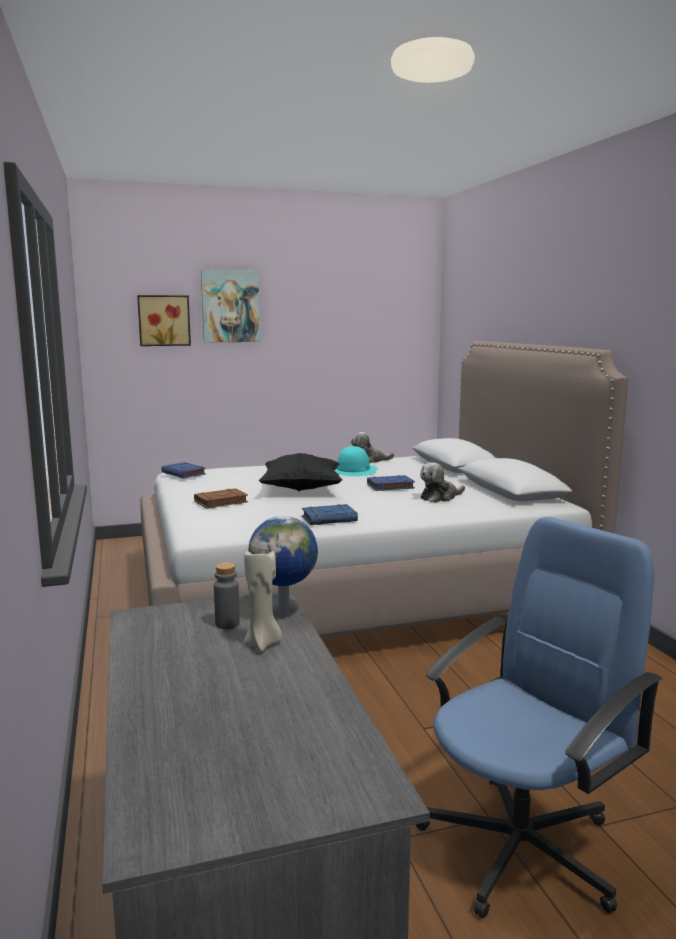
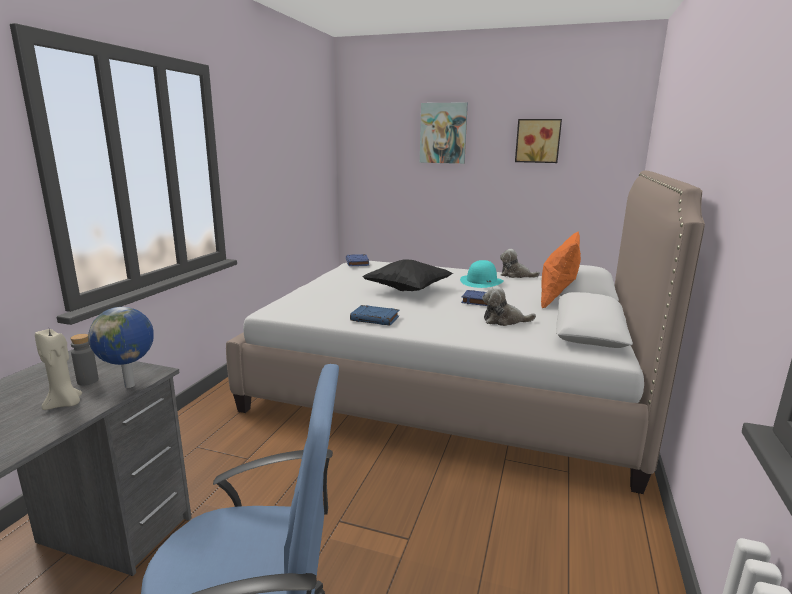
camera: 35 degrees right, 5 degrees up
(164, 320) = (392, 144): picture -> picture (538, 141)
(220, 502) = (334, 288): brown book -> none
(445, 474) = (557, 300): none -> orange pillow

